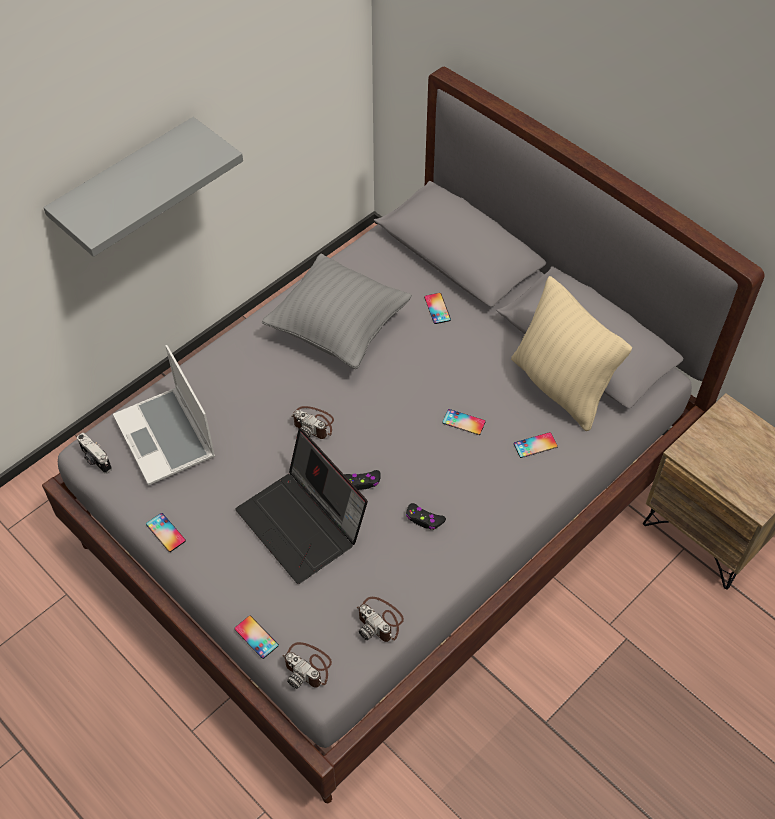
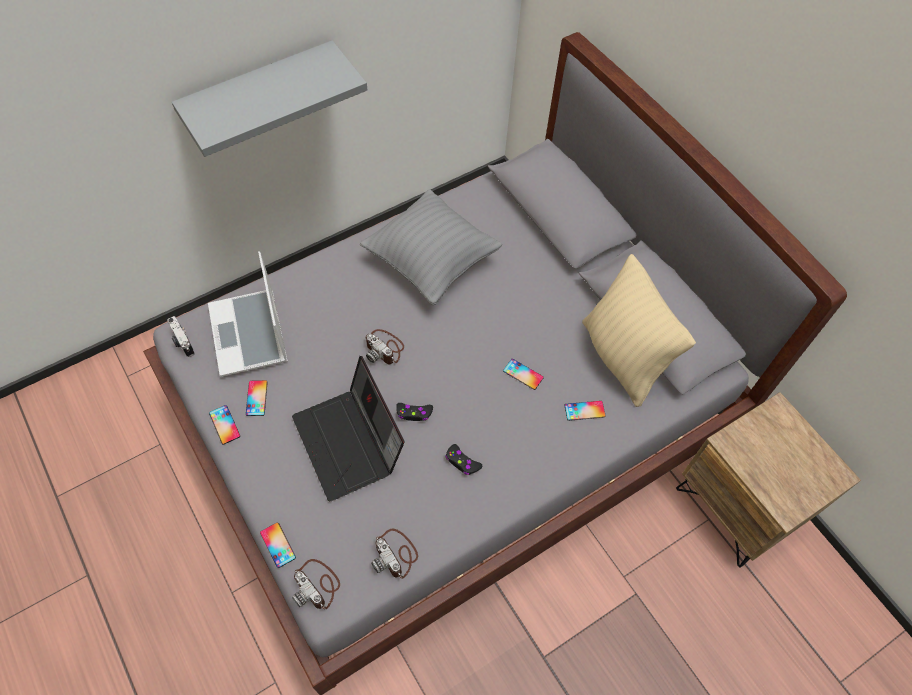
camera: 10 degrees right, 5 degrees up
(437, 308) = (526, 260): phone -> phone (256, 398)

